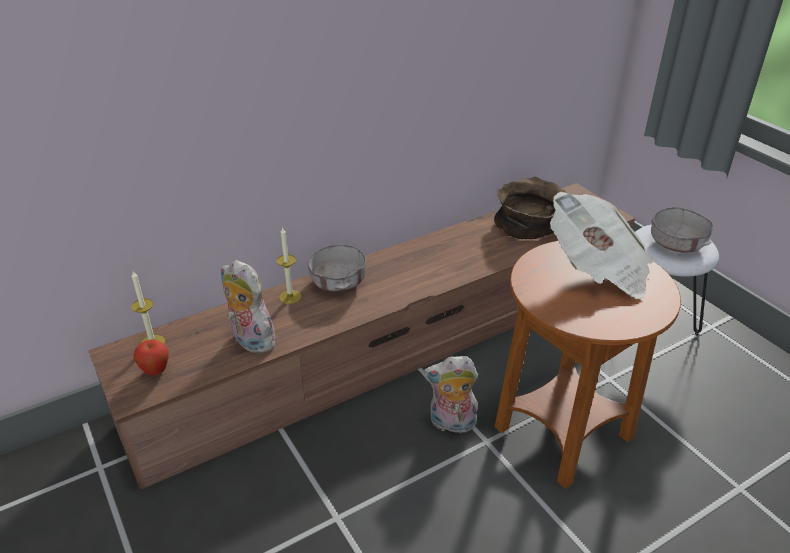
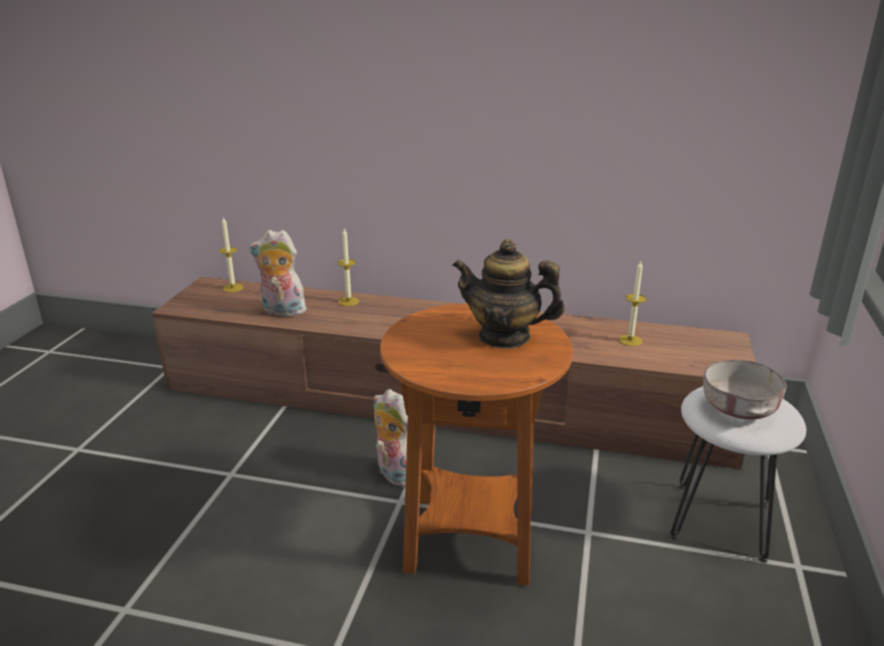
camera: 45 degrees right, 10 degrees down
(155, 371) = (209, 301): apple -> none
(250, 340) = (281, 312): plush toy -> plush toy turned 75 degrees counterclockwise
(338, 282) = (394, 308): grey bowl -> none
(531, 223) = (630, 340): brown bowl -> candle
(598, 269) = (504, 337): newspaper -> teapot

